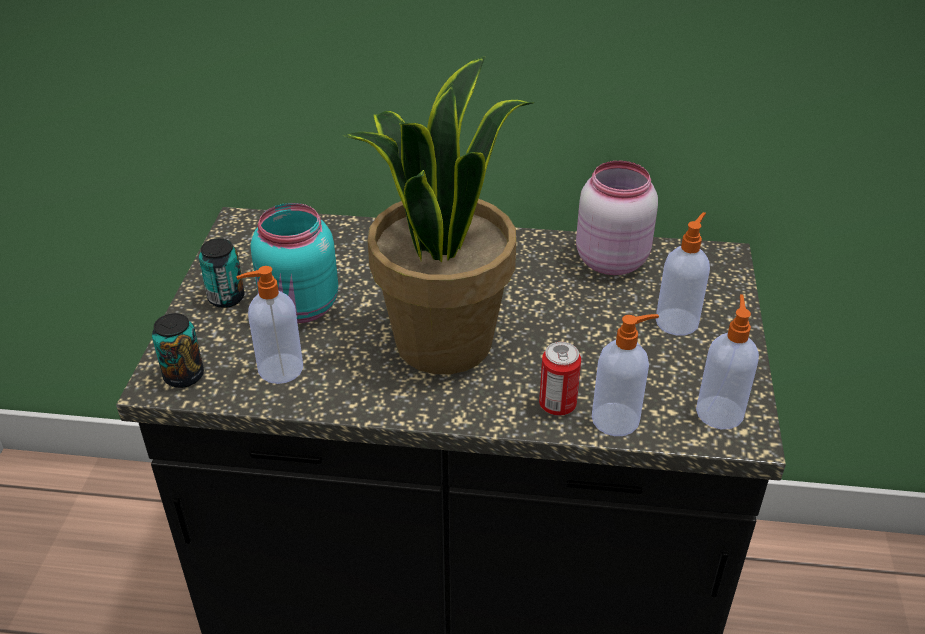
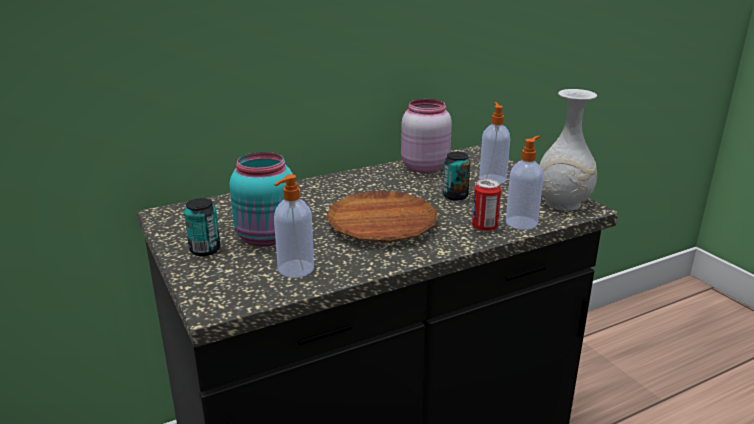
camera: 35 degrees left, 15 degrees down
(184, 376) = (228, 296): can -> can (455, 196)
(443, 340) = (382, 224): potted plant -> brown plate
(719, 411) = (562, 203): soap dispenser -> white vase

